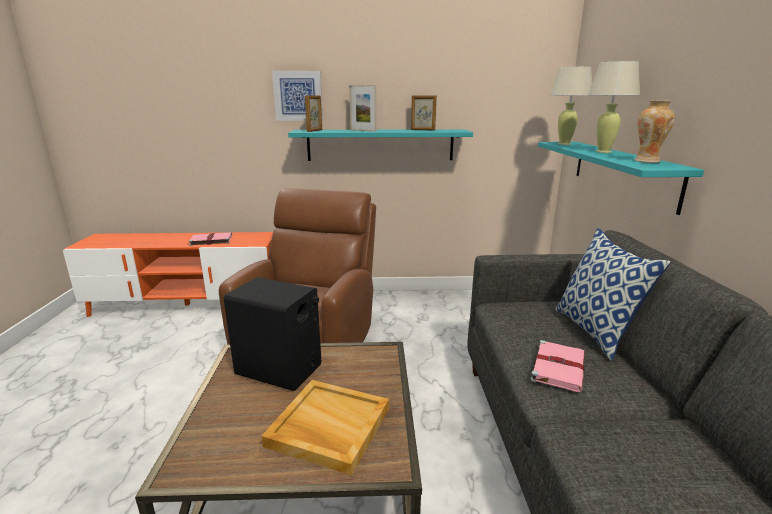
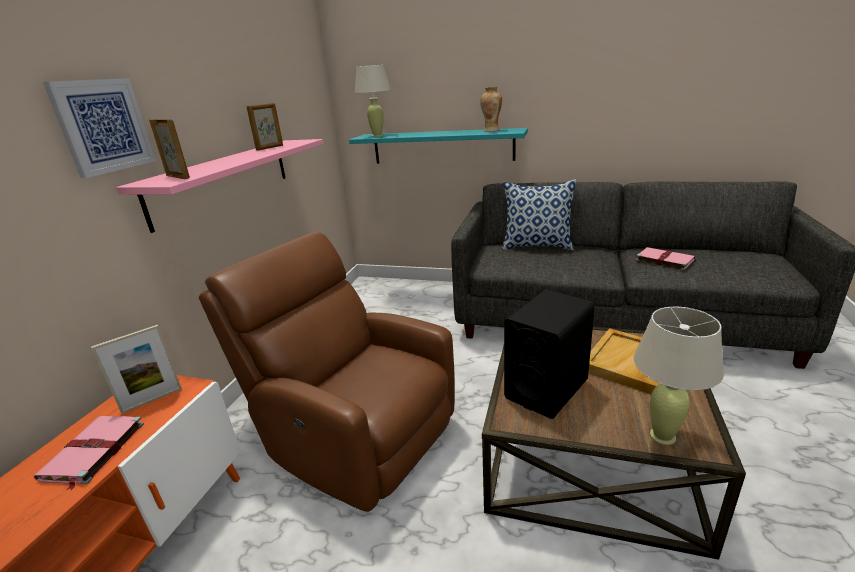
camera: 70 degrees left, 5 degrees up
(363, 130) = (227, 162): picture frame -> picture frame (152, 400)
(380, 145) = (224, 179): turquoise shelf -> pink shelf
(558, 367) = (579, 264): pink book -> pink book (663, 260)
(603, 152) = (435, 133): beige table lamp -> beige table lamp (662, 436)

